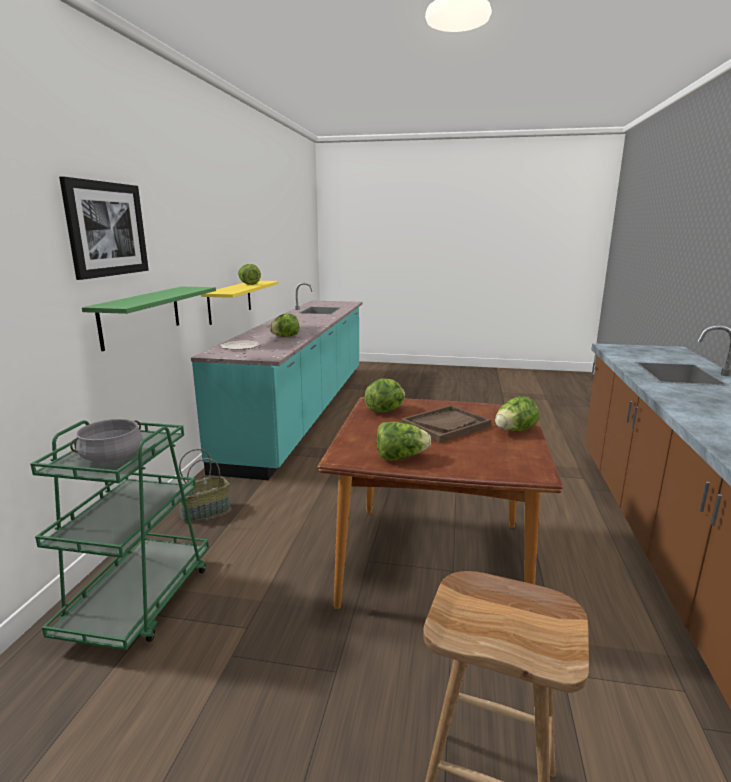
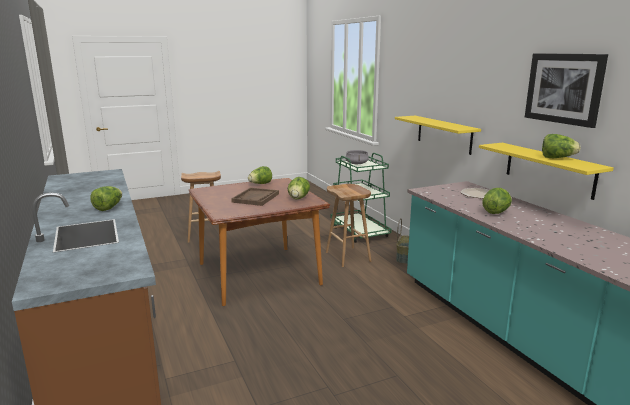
camera: 145 degrees right, 0 degrees up
(106, 229) = (434, 80): picture -> picture (564, 88)
(141, 316) = (444, 134): green shelf -> yellow shelf
(268, 543) = (348, 257): none -> brown stool
(514, 431) = (217, 202): lettuce -> lettuce (108, 208)

